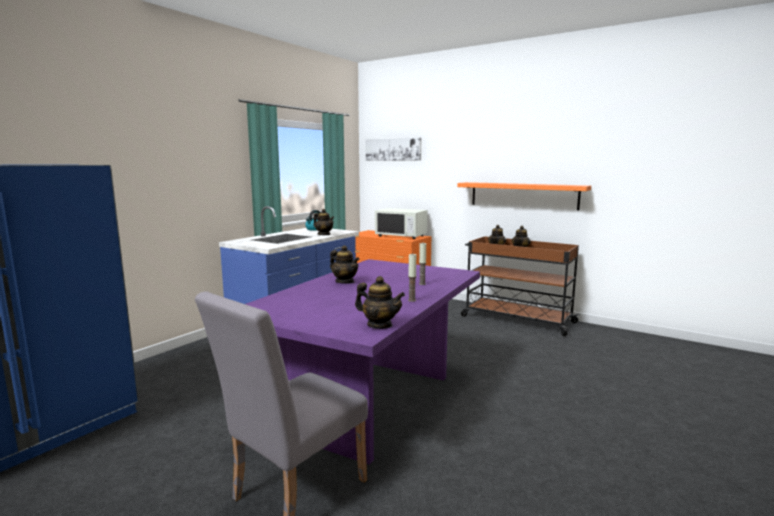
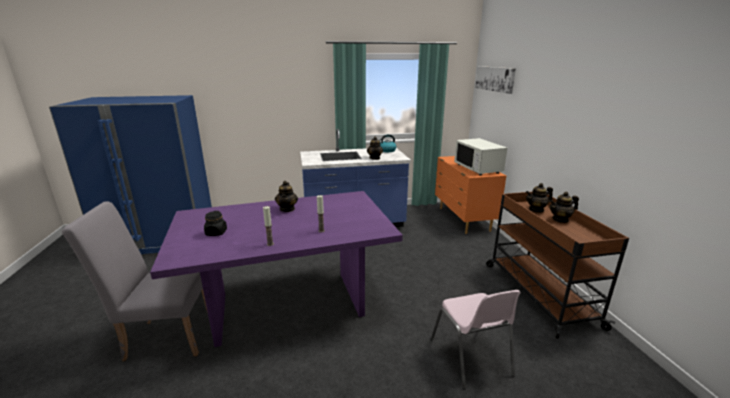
camera: 45 degrees right, 10 degrees up
(336, 310) = (216, 233): none -> black jar
(379, 325) = (196, 257): teapot -> none
(523, 195) = (590, 154): orange shelf -> none
(548, 365) = (471, 357): none -> pink chair

